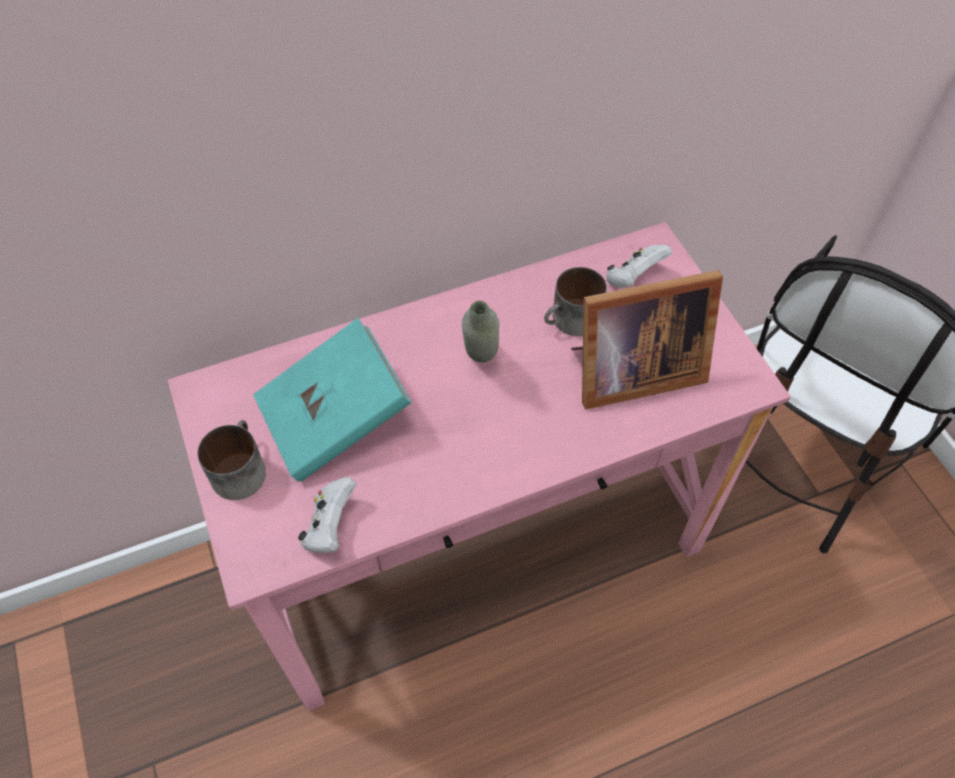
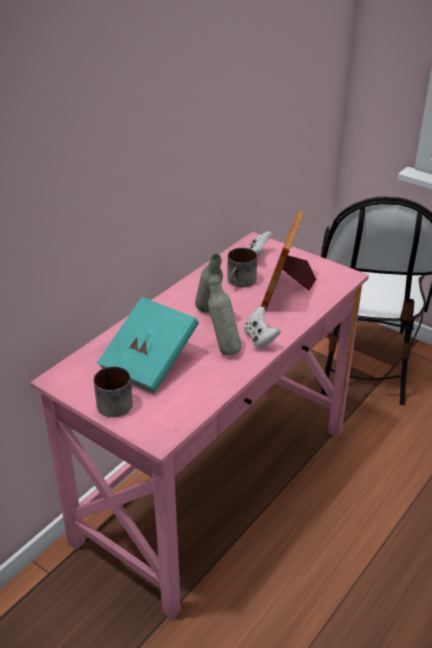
camera: 30 degrees left, 20 degrees down
(330, 527) = (188, 405): white game controller -> white game controller (260, 339)
(452, 444) = (223, 348): none -> grey bottle
(630, 372) = (287, 291): picture frame -> picture frame turned 150 degrees clockwise

